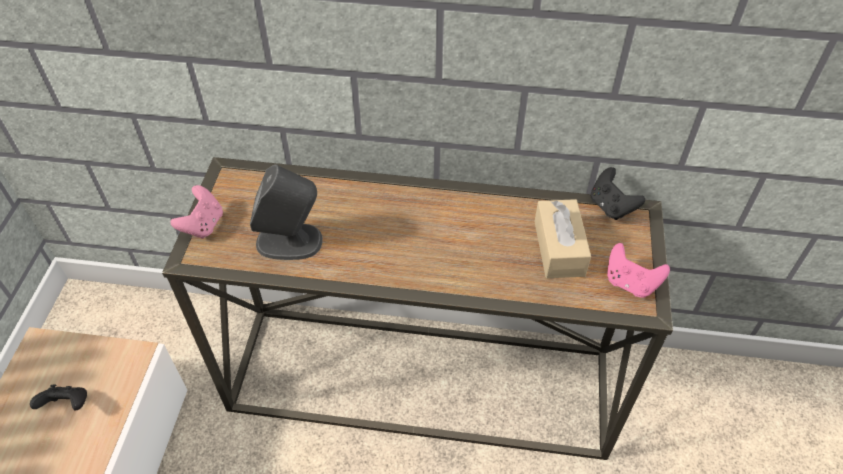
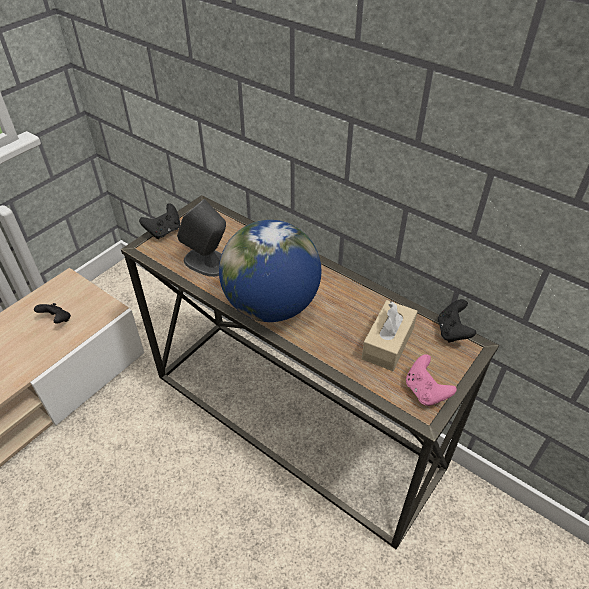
camera: 30 degrees right, 5 degrees down
(203, 225) = (164, 231): pink game controller -> black game controller
(408, 261) = (272, 305): none -> globe

